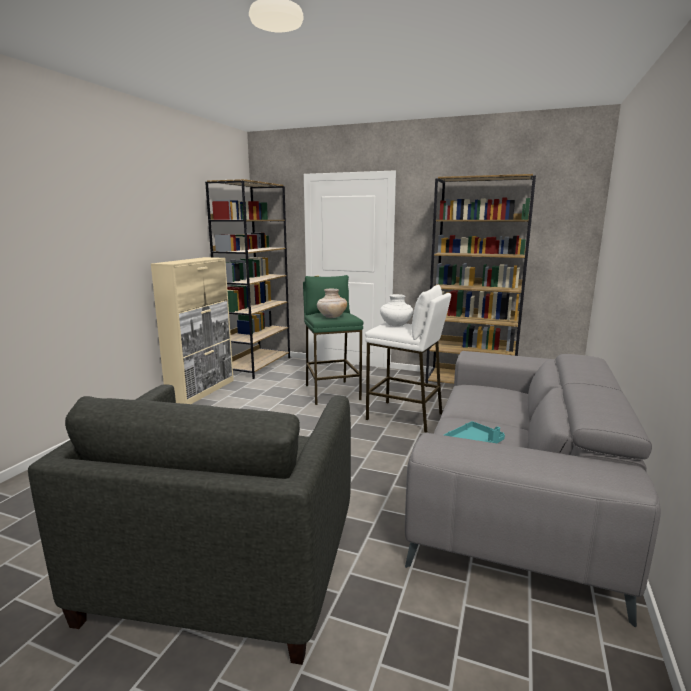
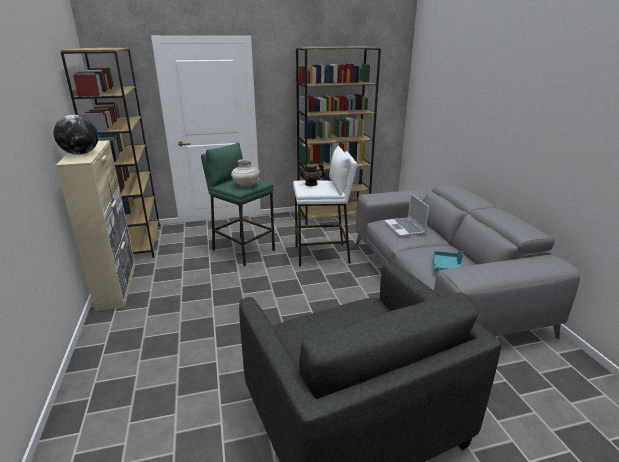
camera: 35 degrees left, 10 degrees up
(182, 261) = (81, 154): none -> globe
(396, 325) = (311, 184): white vase -> teapot
(486, 397) = (405, 228): none -> laptop

